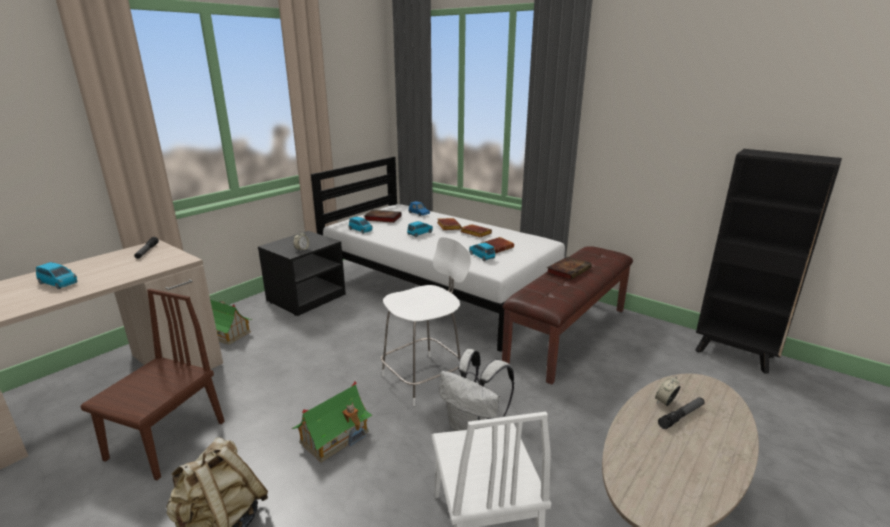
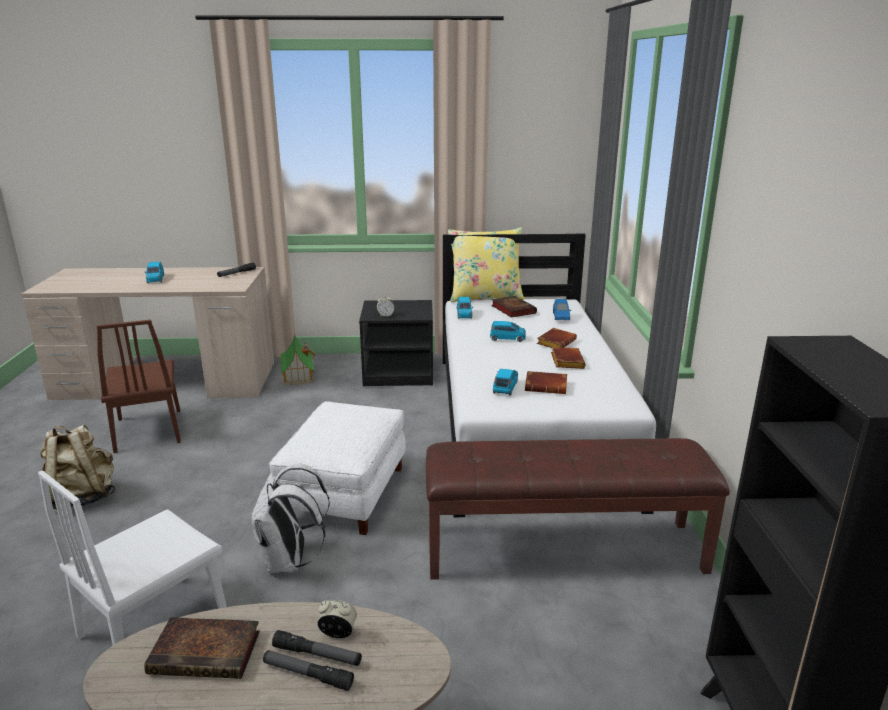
camera: 50 degrees right, 0 degrees up
(166, 440) = (148, 430): brown chair -> brown chair turned 90 degrees clockwise
(335, 436) = (212, 492): toy house -> none
(346, 217) = (485, 297): none -> yellow pillow
(425, 378) = (345, 494): white chair -> white ottoman
(568, 270) = (570, 451): book -> book (208, 652)
(698, 425) = (307, 675): none -> flashlight

